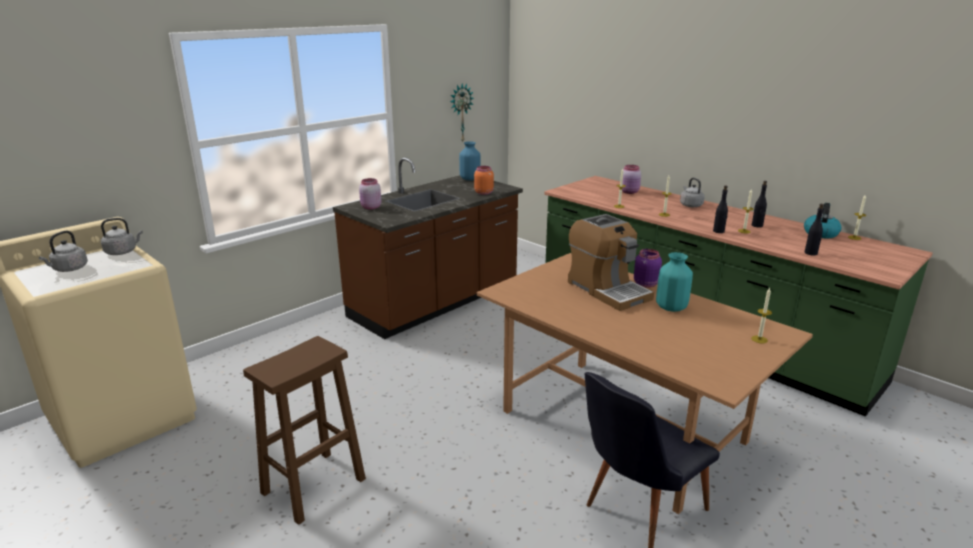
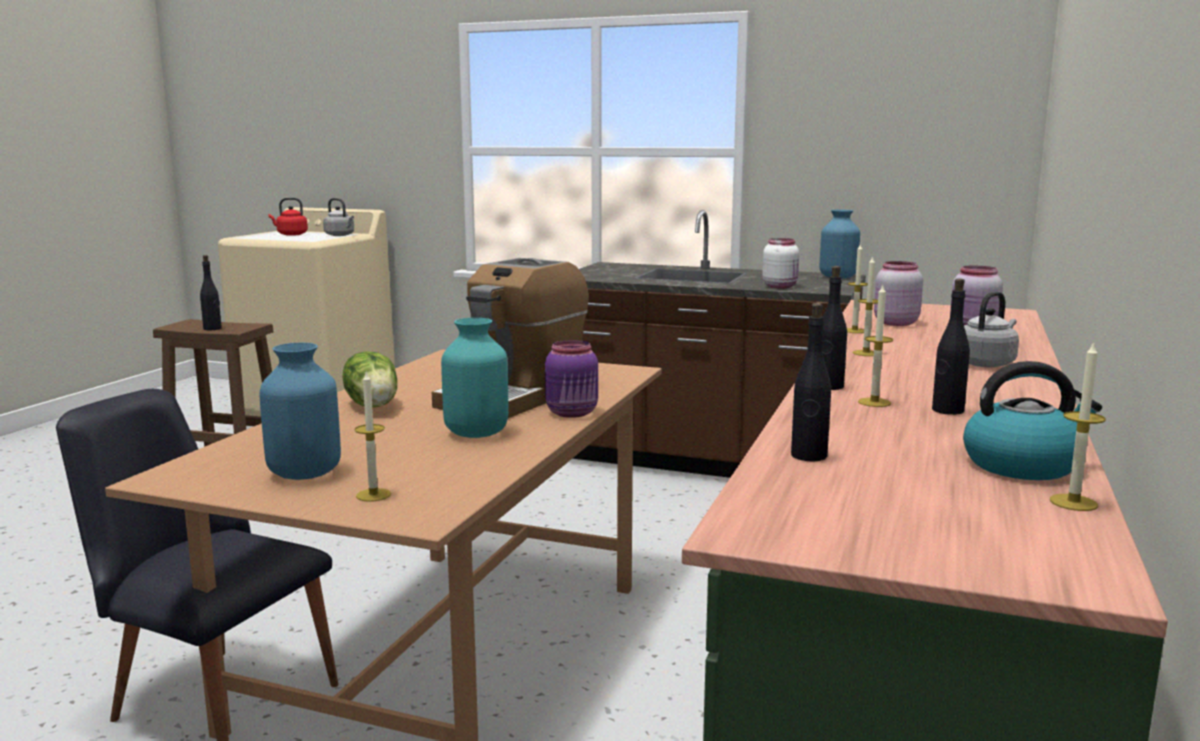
camera: 65 degrees right, 10 degrees down
(69, 269) = (290, 234): grey kettle -> red kettle
(306, 360) = (212, 328): none -> black bottle
(370, 207) = (619, 268): pink jar -> pink jar (894, 323)
(460, 113) = (896, 169): wall clock -> none
(483, 192) = (780, 286): orange jar -> white jar
(606, 324) = (374, 405): none -> lettuce
(725, 352) = (303, 473): none -> blue vase

